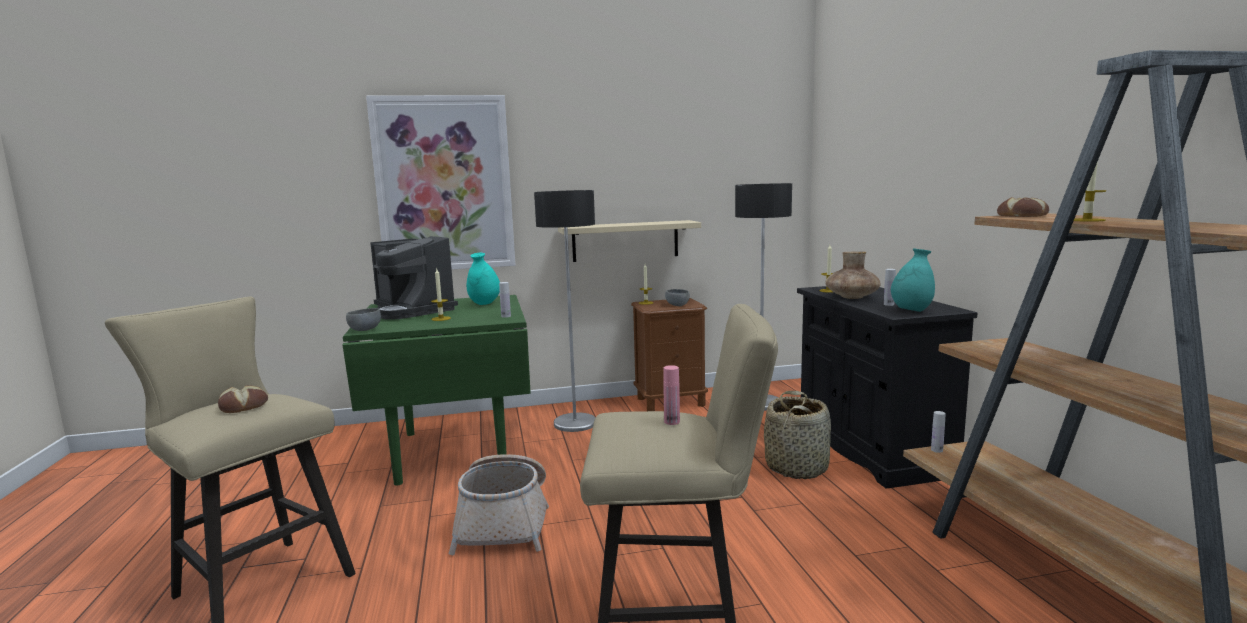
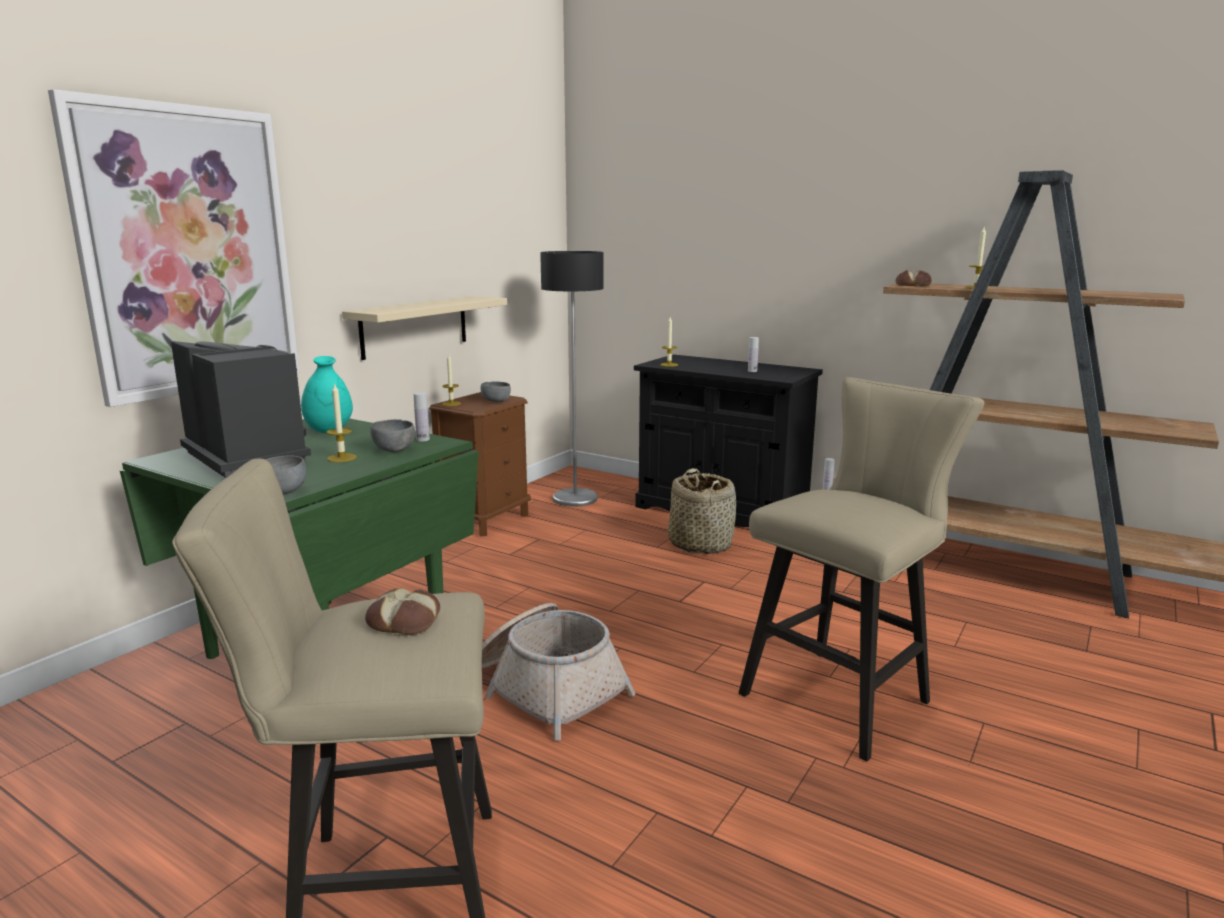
camera: 45 degrees left, 5 degrees up
(413, 310) = (250, 456): coffee machine -> coffee machine turned 135 degrees counterclockwise
(474, 319) = (394, 450): none -> grey bowl
(575, 423) = (423, 571): floor lamp -> none
(672, 422) = (853, 495): pink bottle -> none
(851, 297) = (706, 368): brown vase -> none
(911, 311) = (783, 374): turquoise vase -> none

